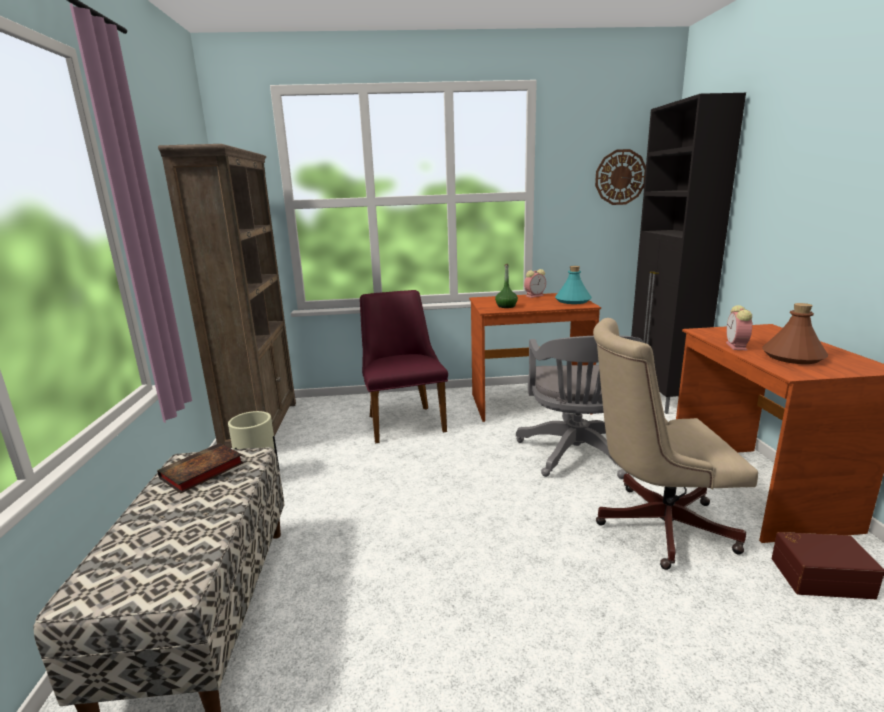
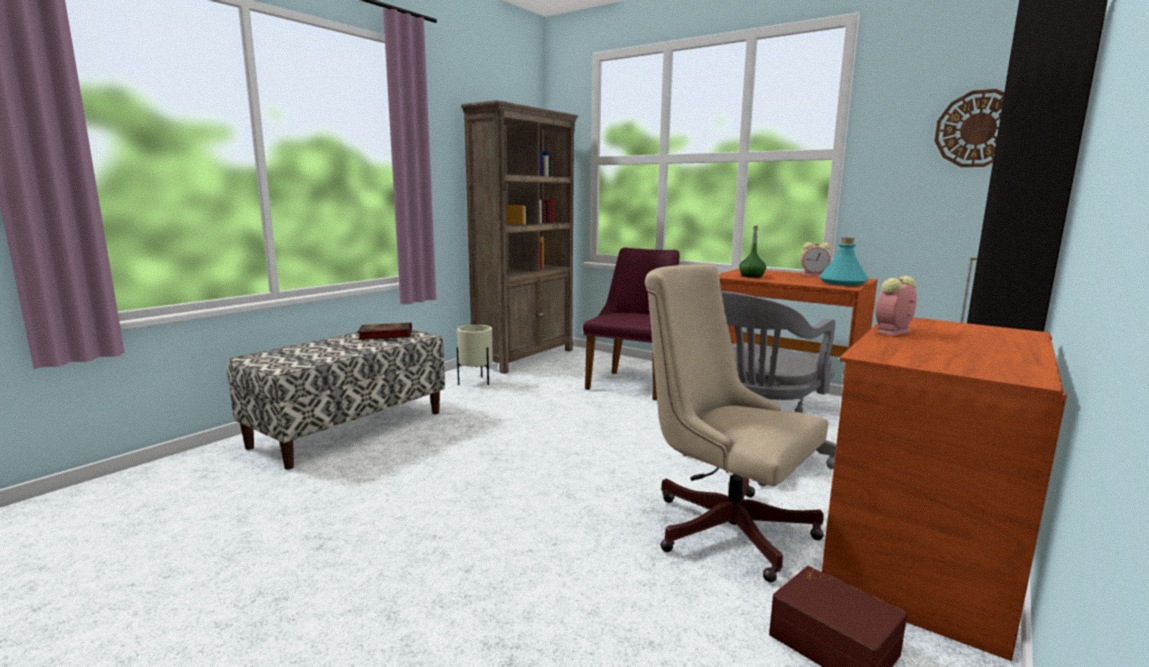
camera: 40 degrees right, 5 degrees down
(792, 357) = (932, 349): brown bottle -> none

